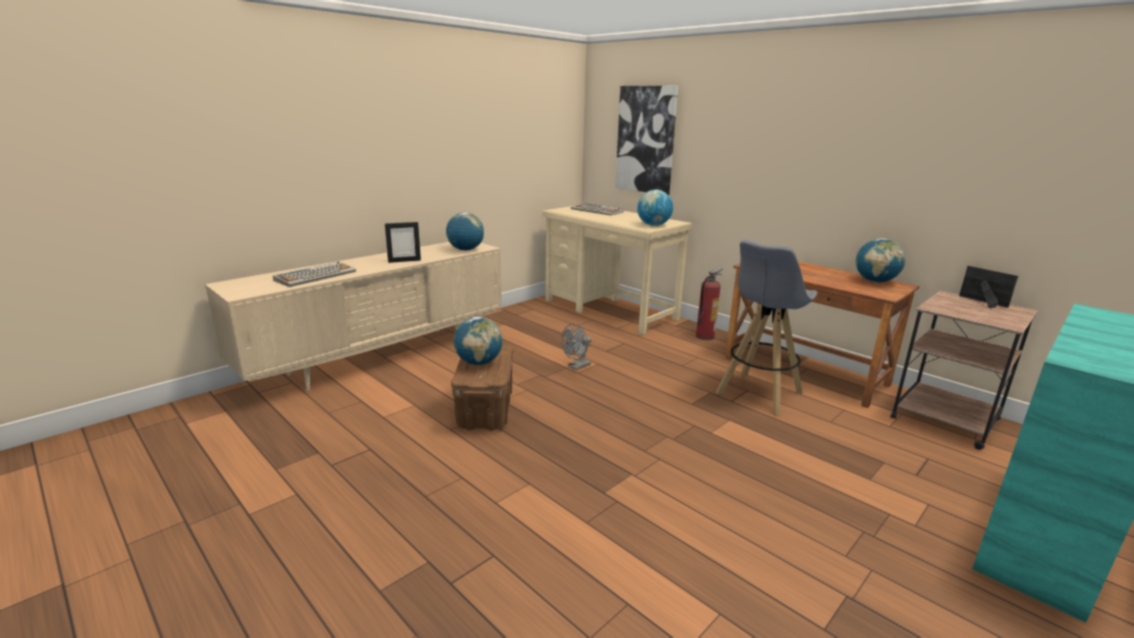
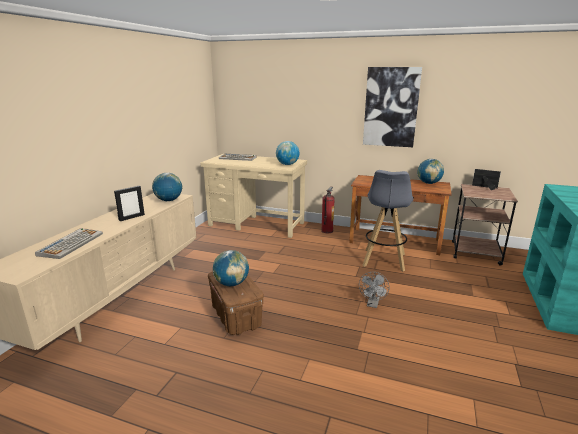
camera: 25 degrees left, 0 degrees up
(577, 366) = (269, 269): grey fan -> grey fan (372, 304)
(646, 140) = (266, 107): picture -> picture (391, 107)

